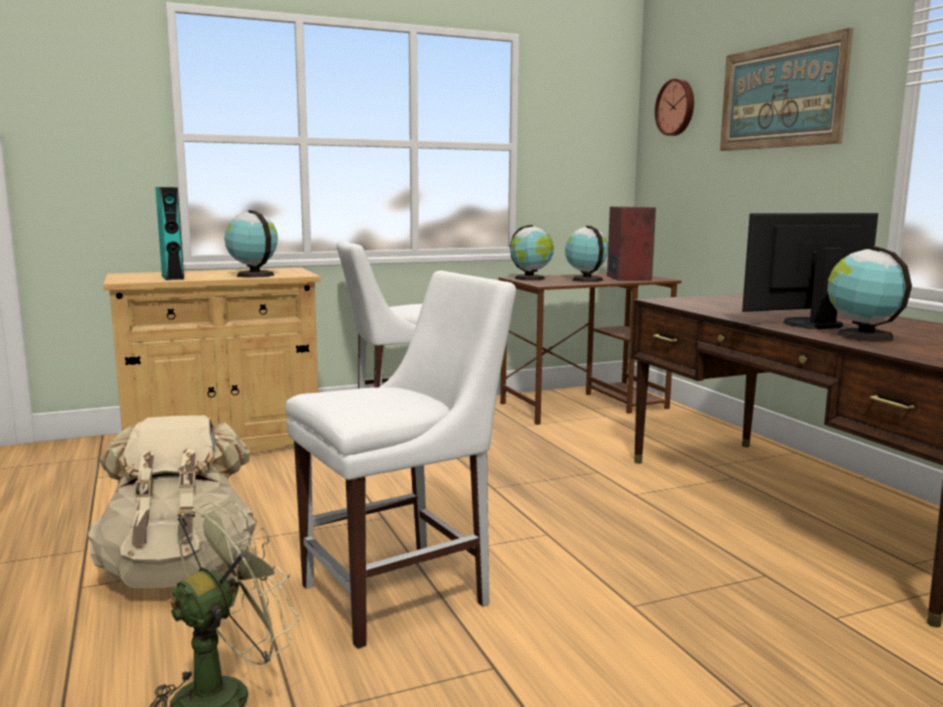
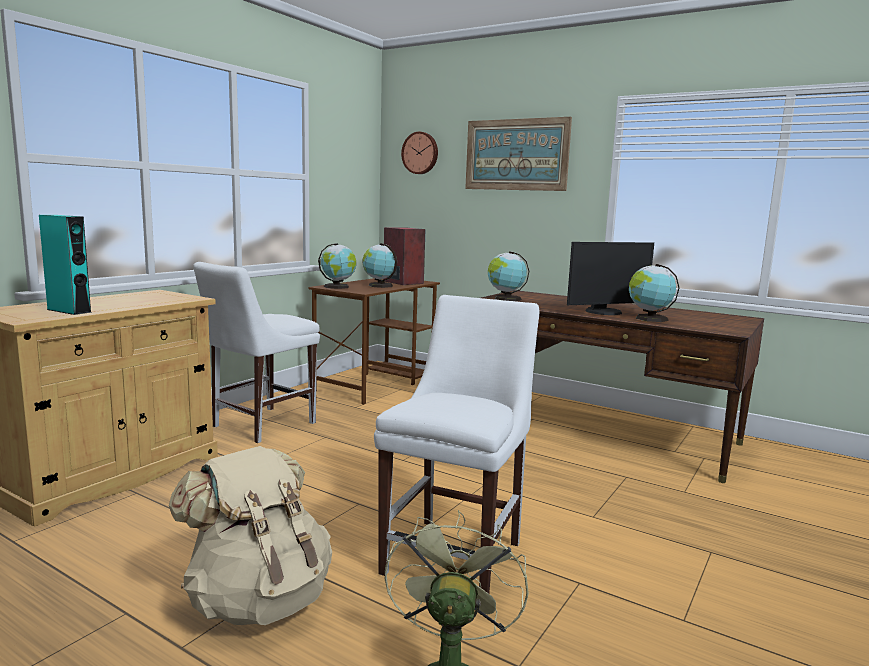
camera: 35 degrees left, 0 degrees up
(253, 275) = (147, 302): globe -> globe (505, 299)
(810, 324) = (605, 312): monitor -> monitor turned 150 degrees counterclockwise

